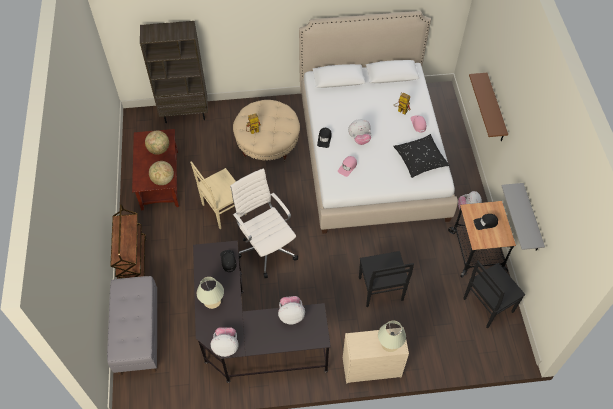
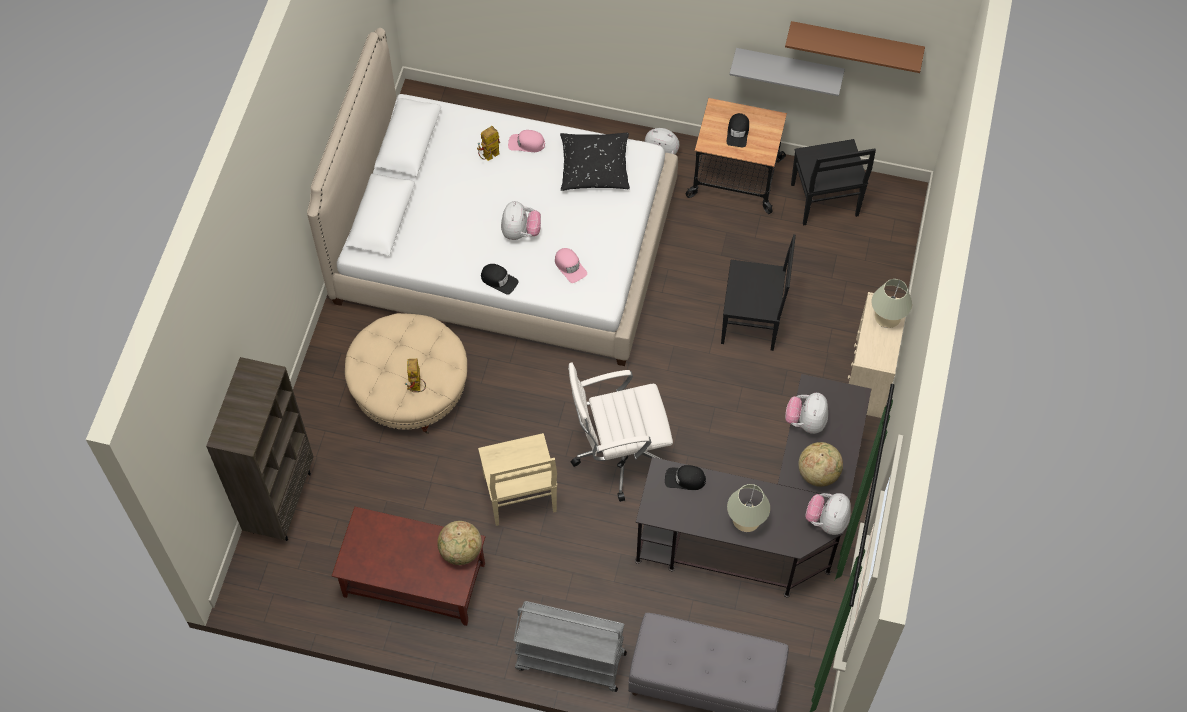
camera: 70 degrees left, 5 degrees up
(133, 263) = (569, 661): brown cart -> grey cart
(159, 149) = (391, 542): globe -> globe (818, 473)
(495, 109) = (586, 25): brown shelf -> brown shelf (855, 44)

